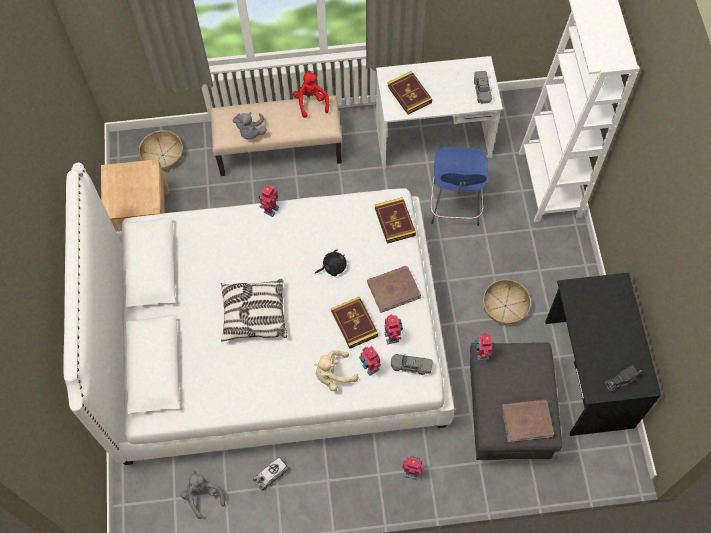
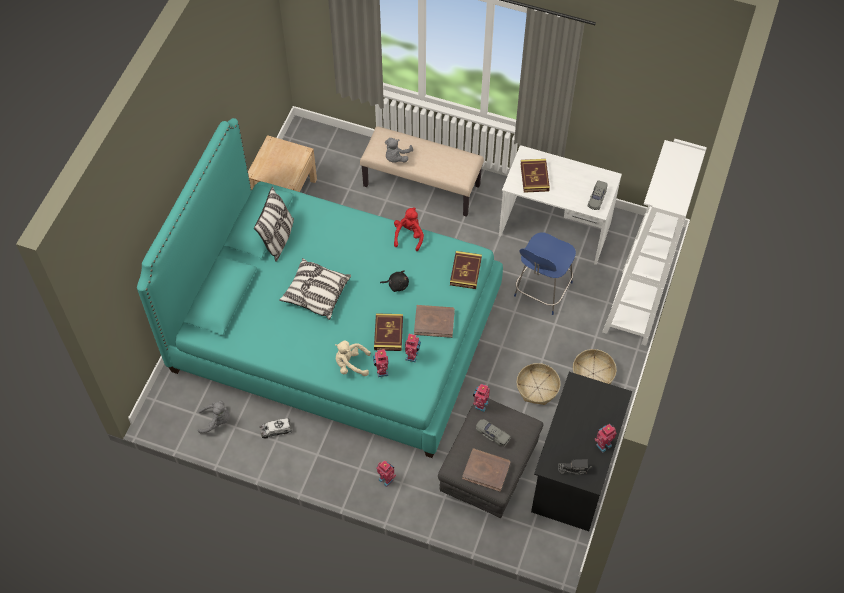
camera: 25 degrees right, 5 degrees down
(162, 155) = (326, 150): basket -> basket (593, 373)
(180, 273) = (278, 238): none -> pillow
(203, 495) = (216, 421): grey plush toy -> grey plush toy turned 90 degrees clockwise
(270, 209) = (373, 220): toy robot -> toy robot (603, 444)
(275, 341) = (335, 332): white bed -> turquoise bed
(311, 102) = (458, 153): red plush toy -> red plush toy (409, 236)
(411, 366) = (414, 384): grey toy car -> grey toy car (492, 434)

